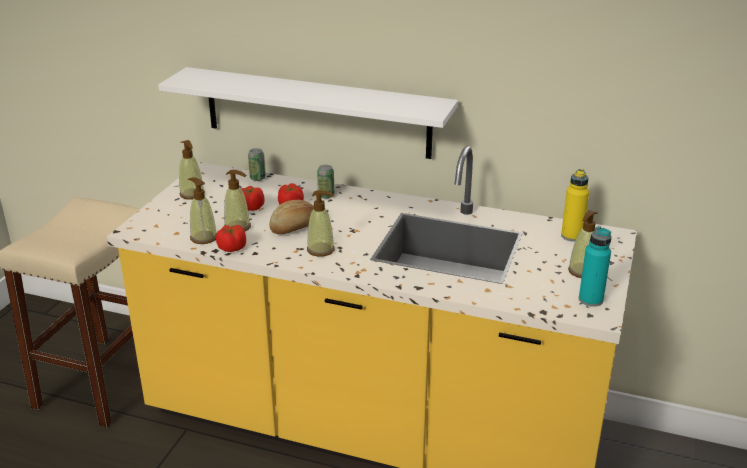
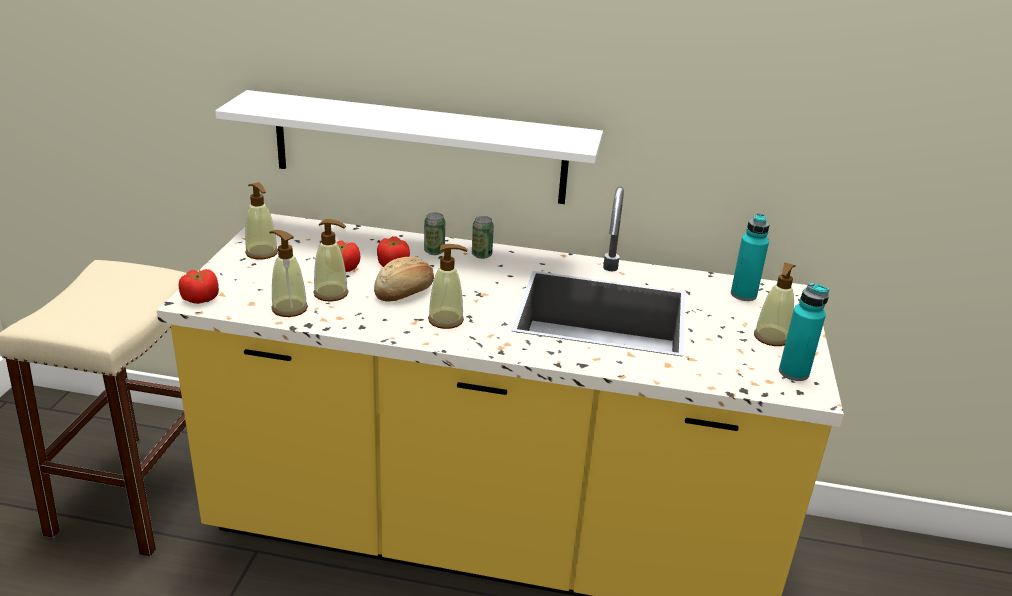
camera: 10 degrees left, 0 degrees up
(232, 248) = (330, 321): tomato -> tomato (200, 299)
(257, 178) = (342, 231): can -> can (481, 255)
(572, 236) = (743, 295): yellow bottle -> turquoise bottle

